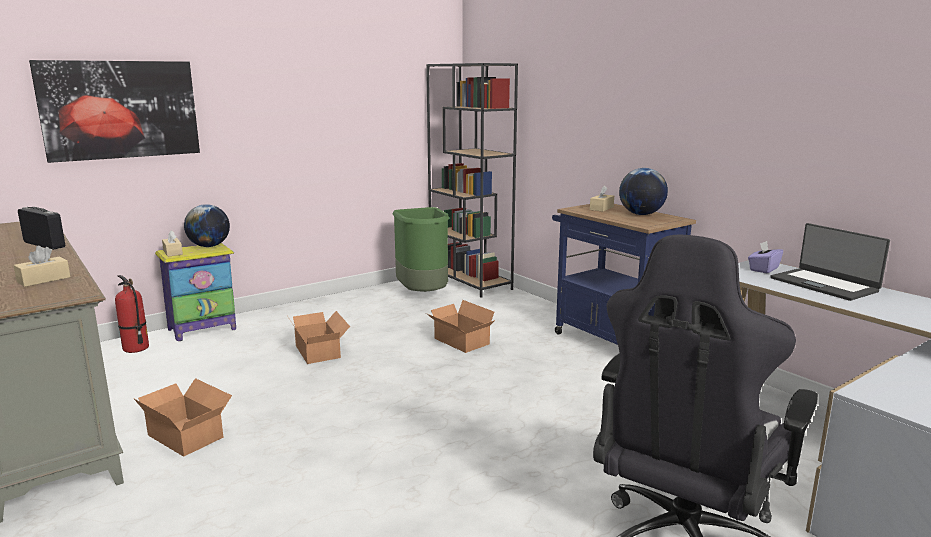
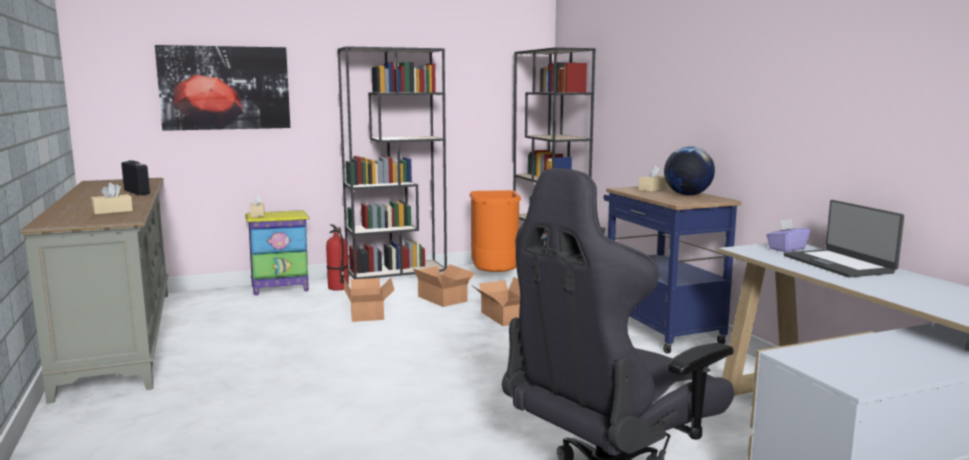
camera: 15 degrees right, 5 degrees down
(135, 348) = (218, 298): fire extinguisher -> fire extinguisher (338, 288)
(187, 434) = (220, 362): cardboard box -> cardboard box (443, 298)
(209, 246) = (291, 212): globe -> none
(323, 303) = (397, 277): none -> bookcase
(423, 295) = (495, 277): green trash can -> orange trash can

